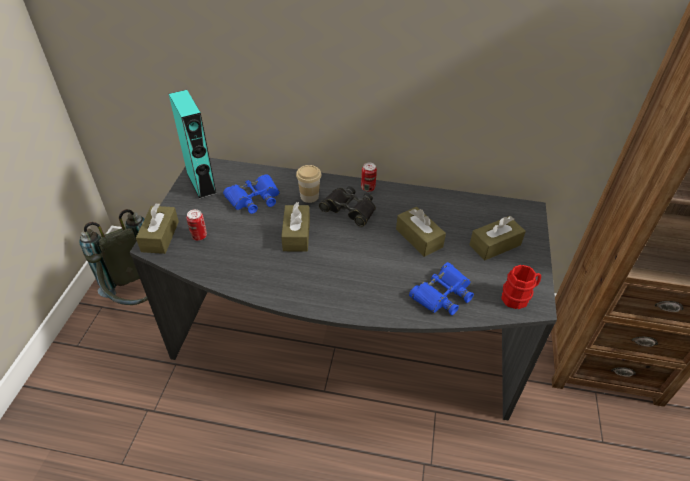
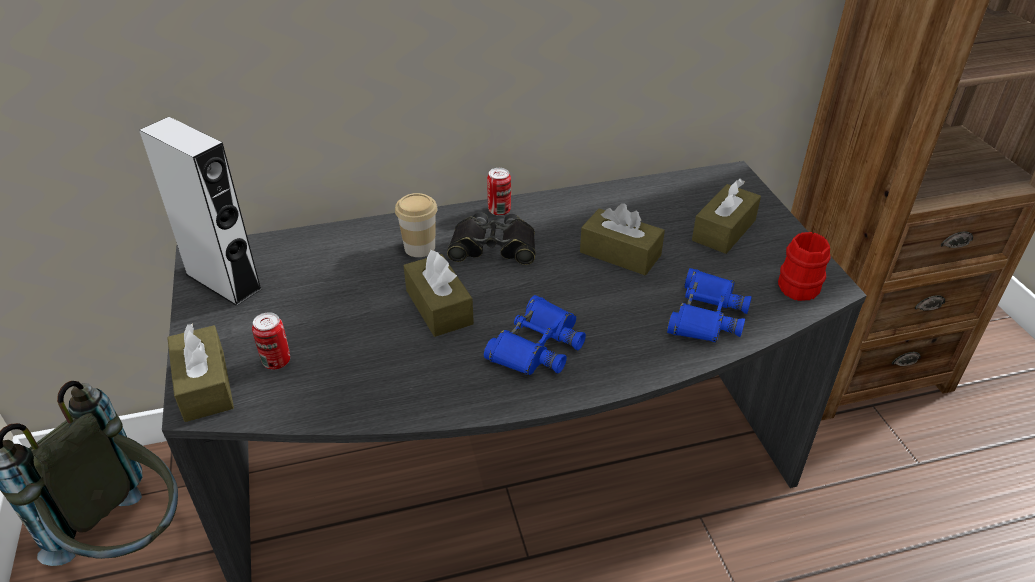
camera: 25 degrees left, 5 degrees down
(201, 183) = (223, 282): turquoise speaker -> grey speaker
(254, 198) = (331, 277): blue binoculars -> blue binoculars (537, 345)

